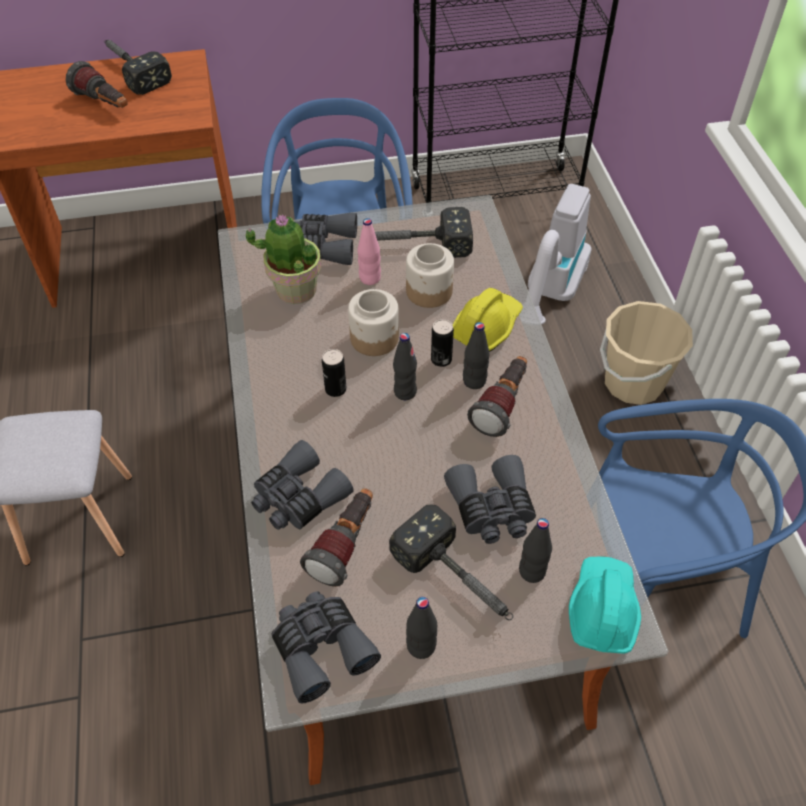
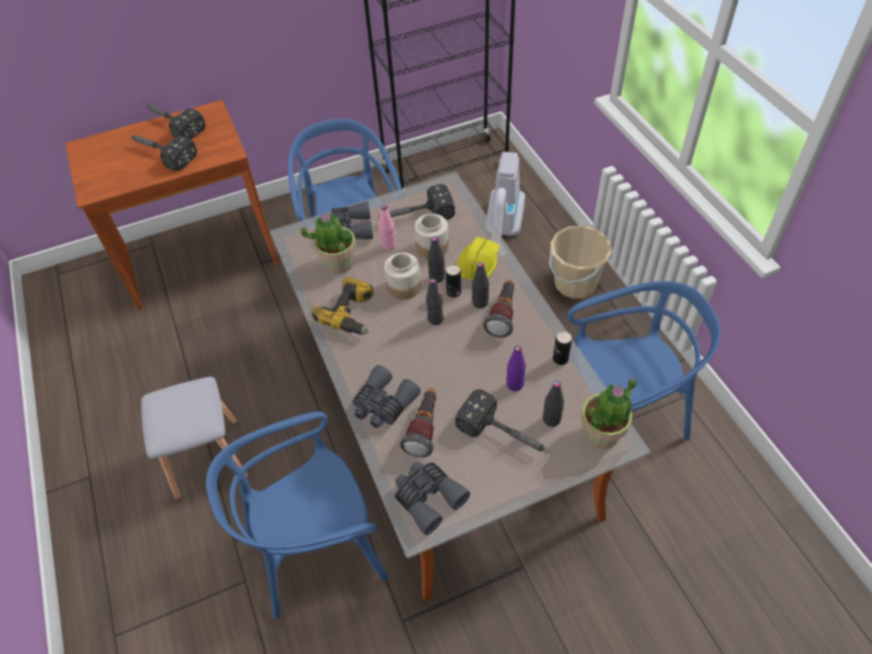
camera: 10 degrees left, 0 degrees up
(105, 104) = (161, 153): flashlight -> hammer
(184, 676) = (316, 550): none -> blue chair
(292, 361) = (352, 313): none -> power drill
(335, 389) = (387, 326): can -> can (560, 359)
(421, 646) = (493, 482): black bottle -> black bottle (437, 277)
(492, 508) = (515, 384): grey binoculars -> purple bottle
(602, 609) = (602, 433): turquoise hard hat -> potted plant

